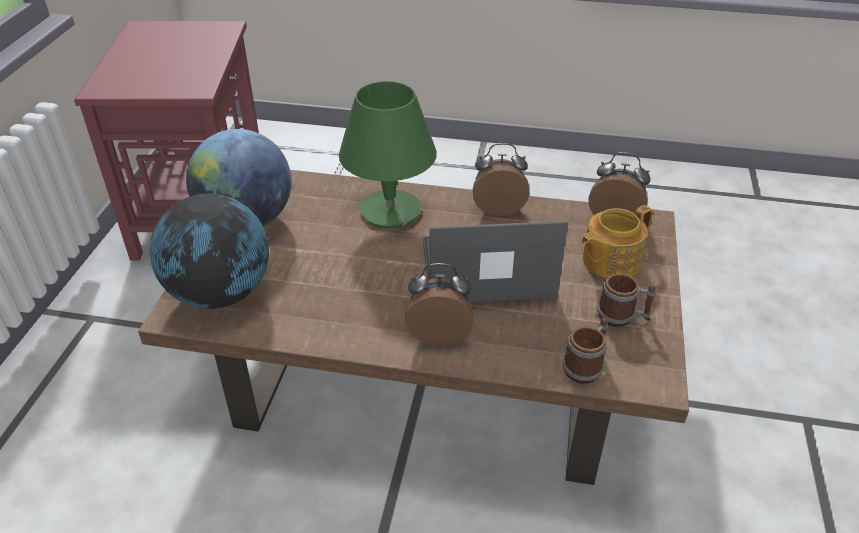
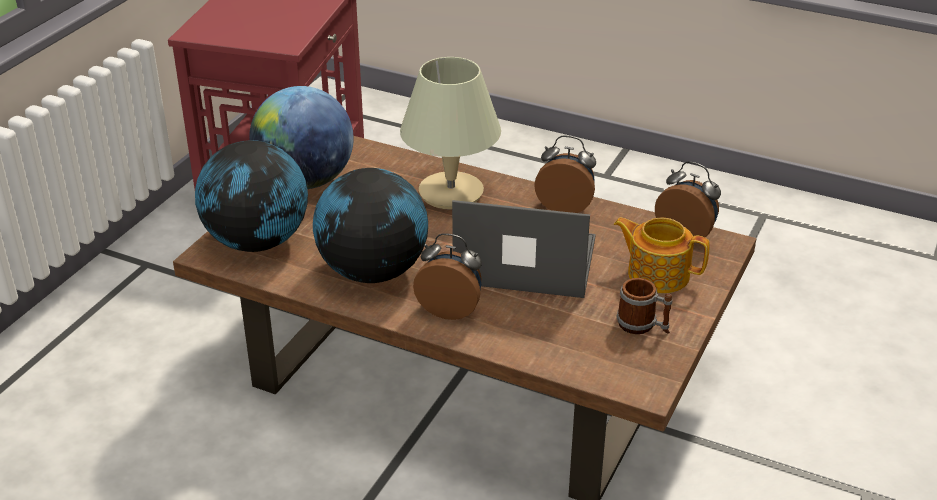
camera: 15 degrees right, 5 degrees down
(348, 306) = (373, 272): none -> globe
(390, 211) = (451, 193): green table lamp -> beige table lamp
(586, 366) = (582, 361): mug -> none
(609, 261) = (657, 274): teapot -> teapot turned 45 degrees clockwise

